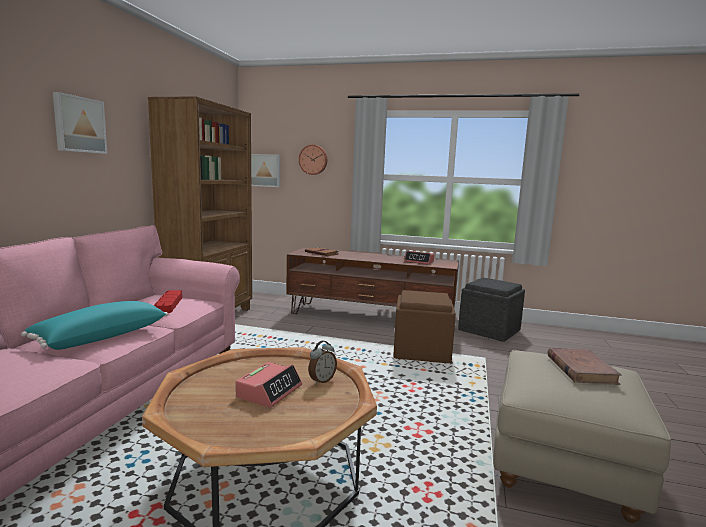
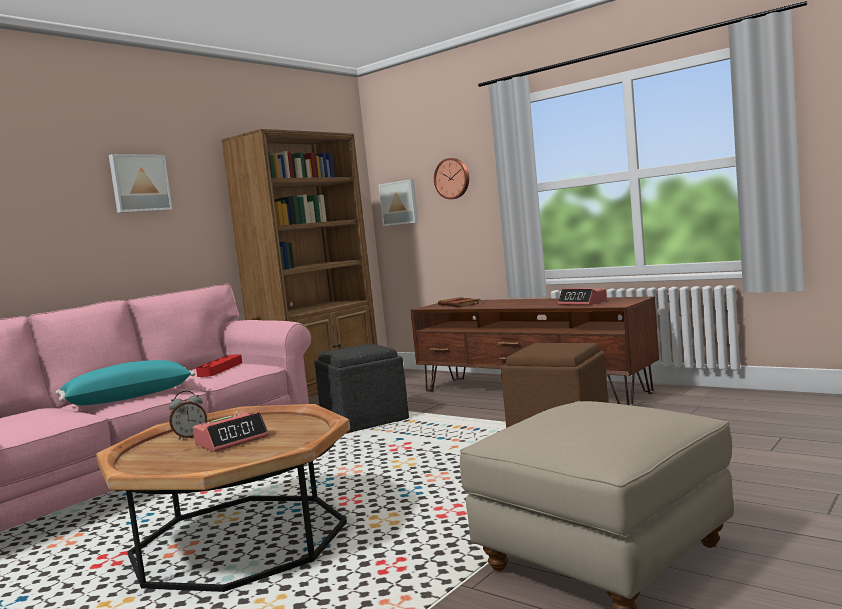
camera: 25 degrees right, 5 degrees down
(321, 380) = (296, 433): alarm clock -> alarm clock (190, 436)
(489, 331) = (704, 404): grey ottoman -> grey ottoman (364, 420)
(581, 369) = (605, 413): brown book -> none

